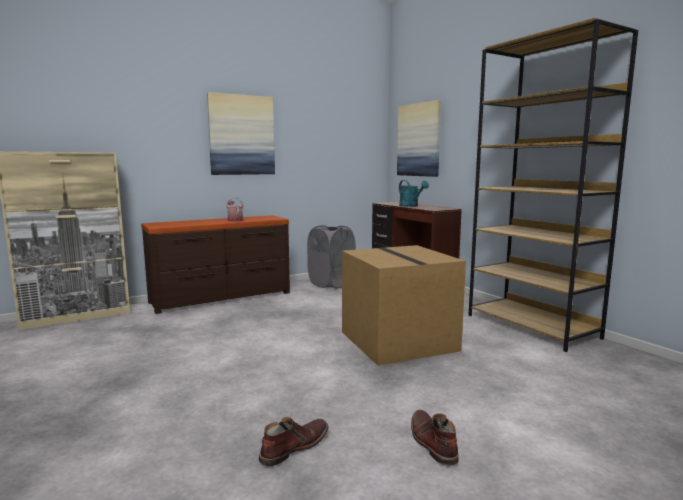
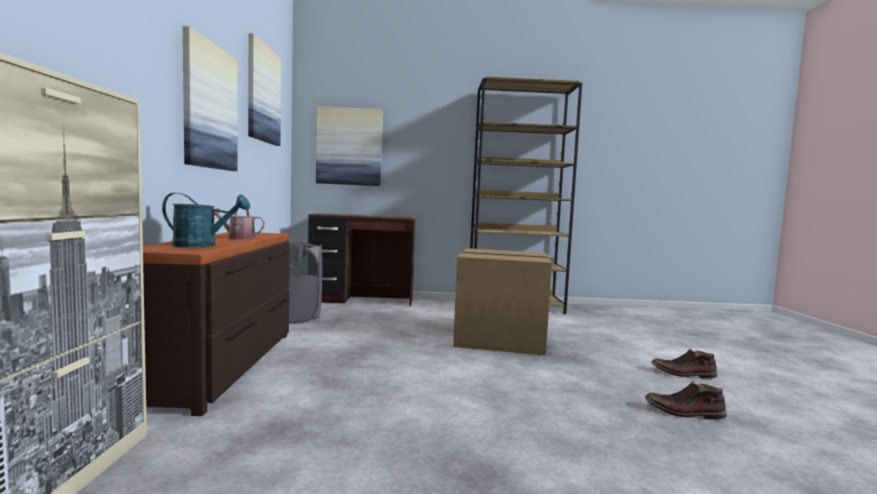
camera: 60 degrees left, 5 degrees down
(294, 447) = (684, 412): brown boot -> brown boot turned 60 degrees counterclockwise
(324, 111) = (262, 94): none -> picture
(411, 206) = (368, 216): turquoise watering can -> turquoise watering can (202, 245)

